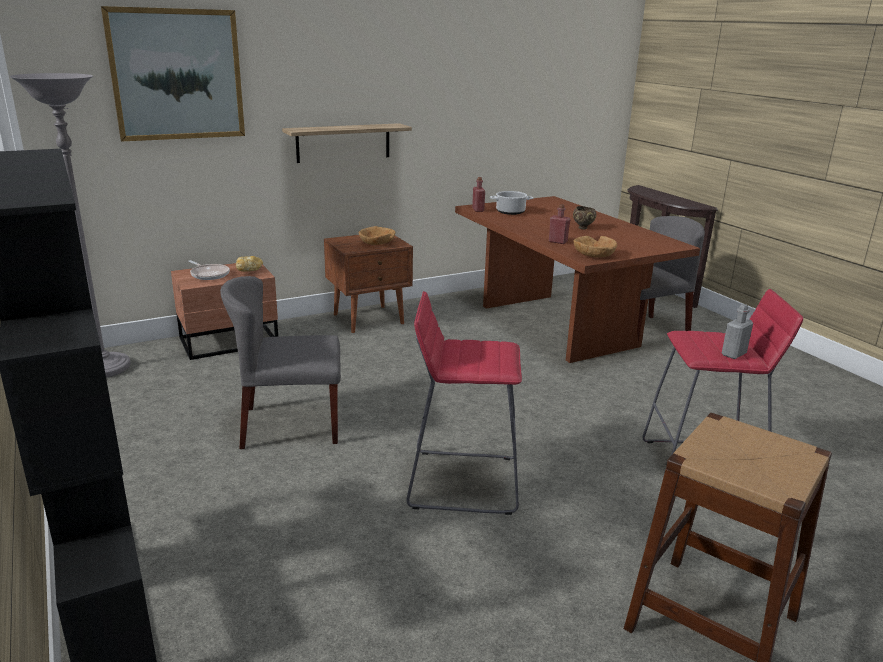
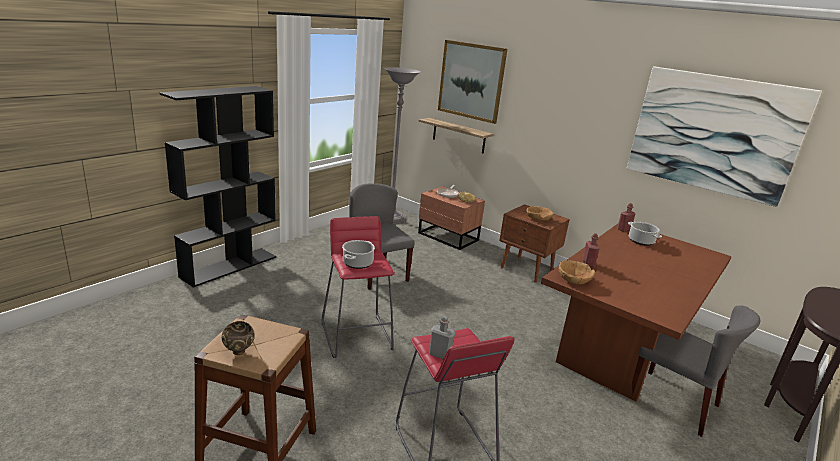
camera: 65 degrees right, 0 degrees up
(343, 142) = (555, 146): shelf -> shelf (458, 135)
(489, 359) = (357, 263): none -> cooking pot
(507, 78) = (713, 133): none -> picture
(583, 228) = (646, 273): brown bowl -> brown bowl (239, 352)

